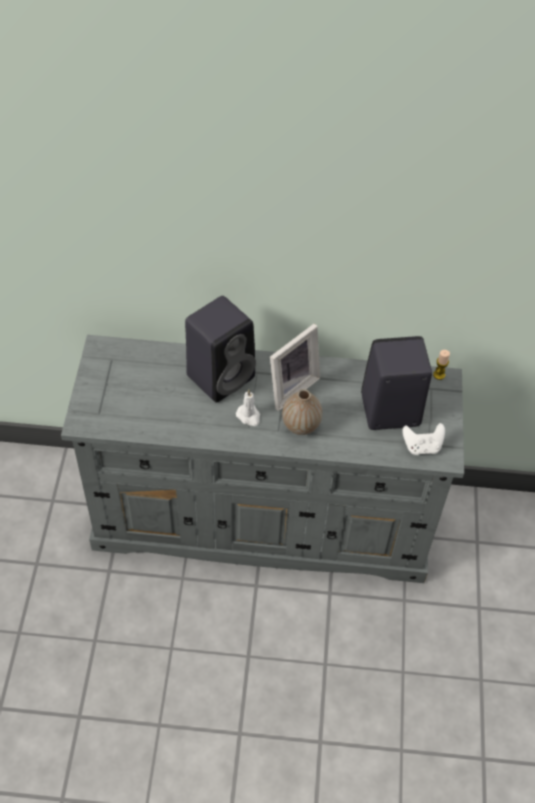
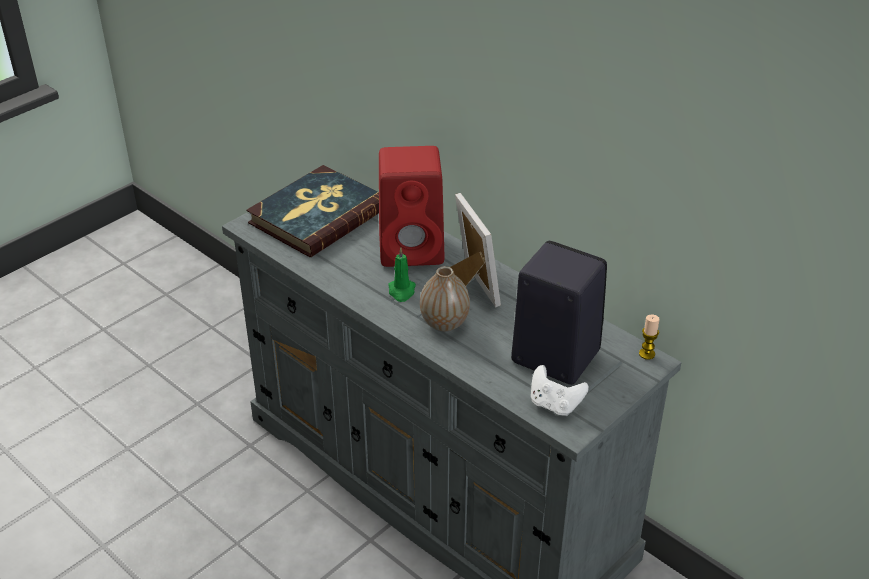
camera: 40 degrees right, 15 degrees down
(124, 384) = (317, 215): none -> book
(222, 375) = (414, 249): black speaker -> red speaker
(249, 416) = (401, 291): white candle -> green candle
(290, 387) = (469, 288): picture frame -> picture frame turned 105 degrees counterclockwise

